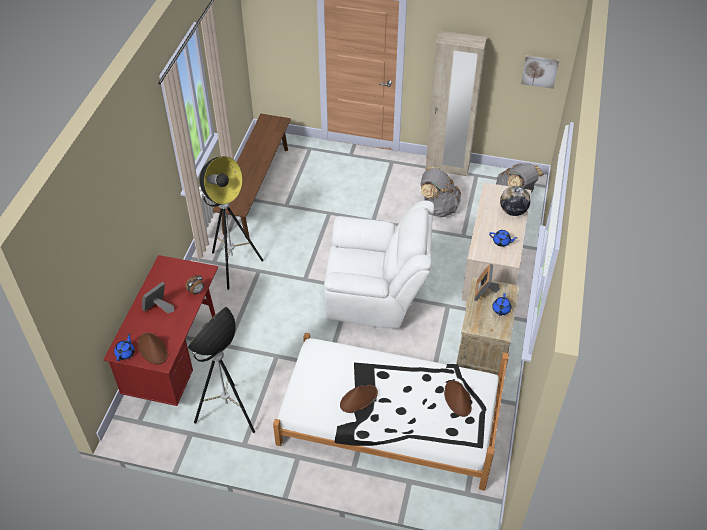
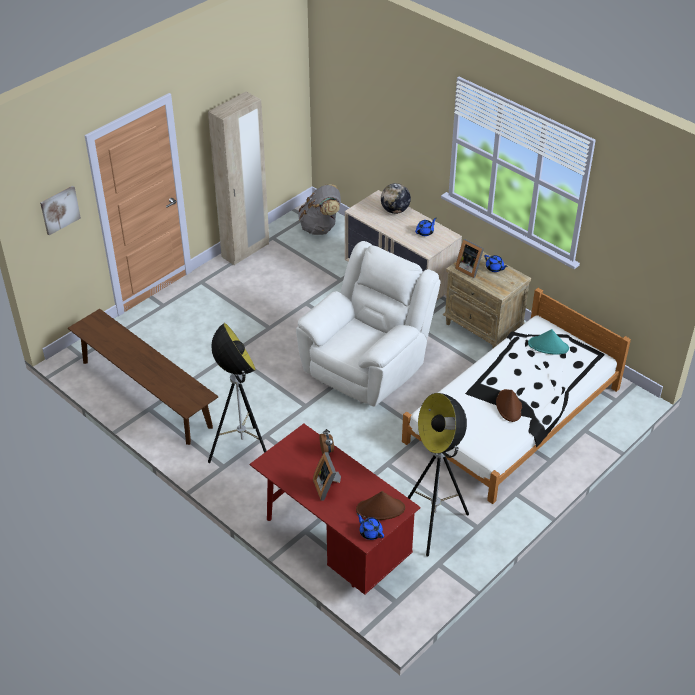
camera: 60 degrees left, 5 degrees down
(438, 207) = (291, 279): grey backpack -> none
(458, 399) = (548, 346): brown hat -> turquoise hat
(540, 71) = (288, 98): picture -> picture (59, 209)

